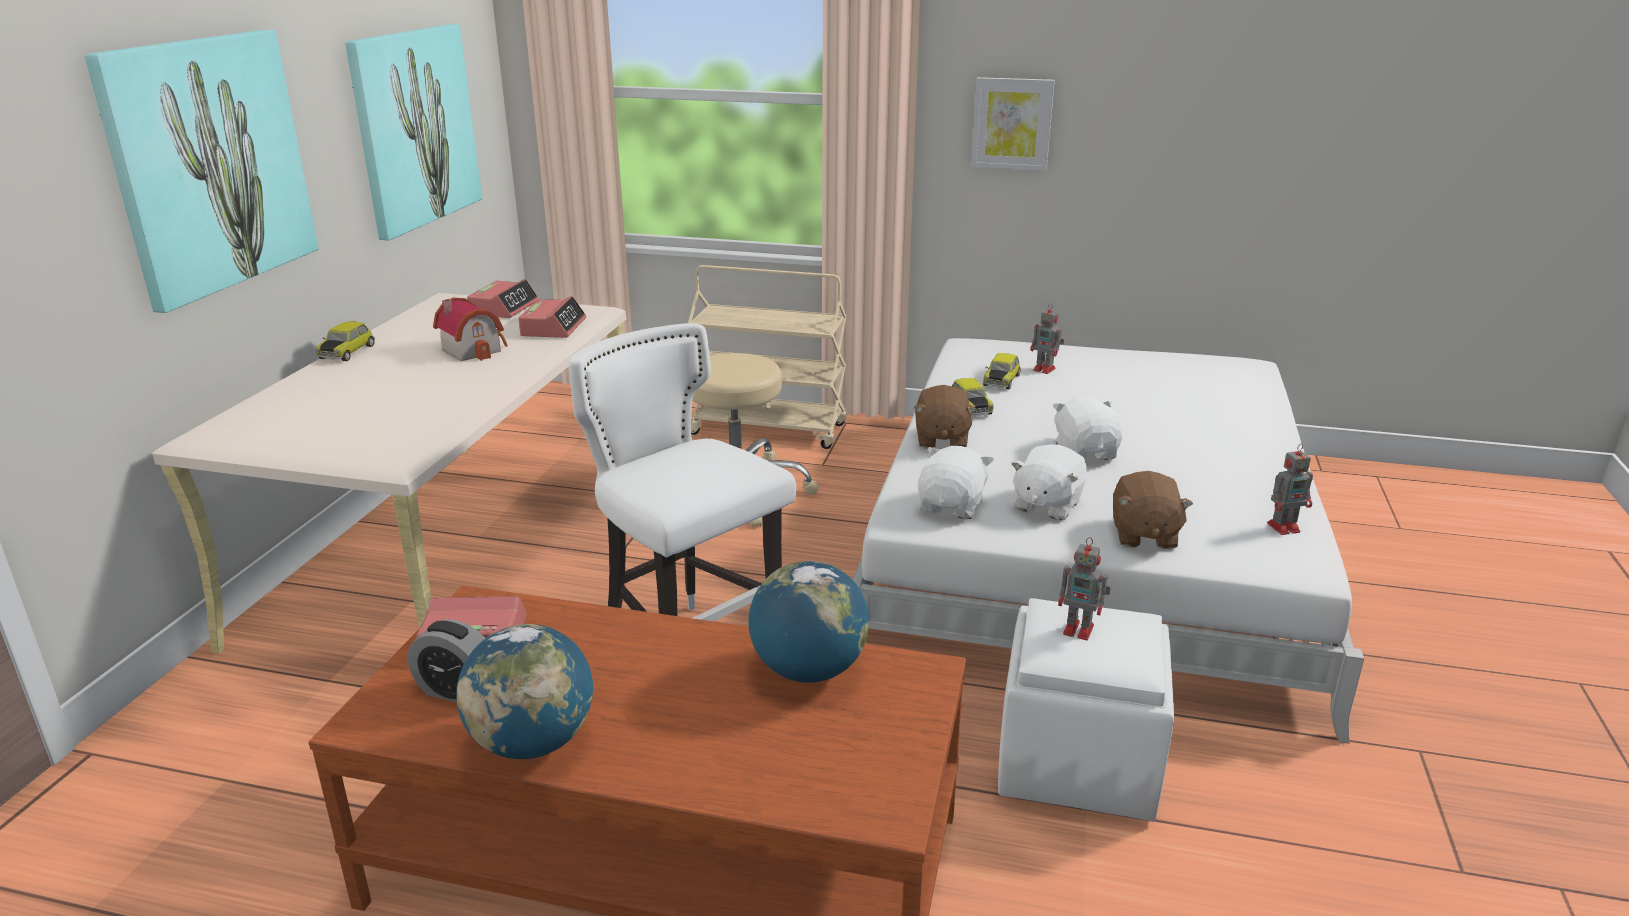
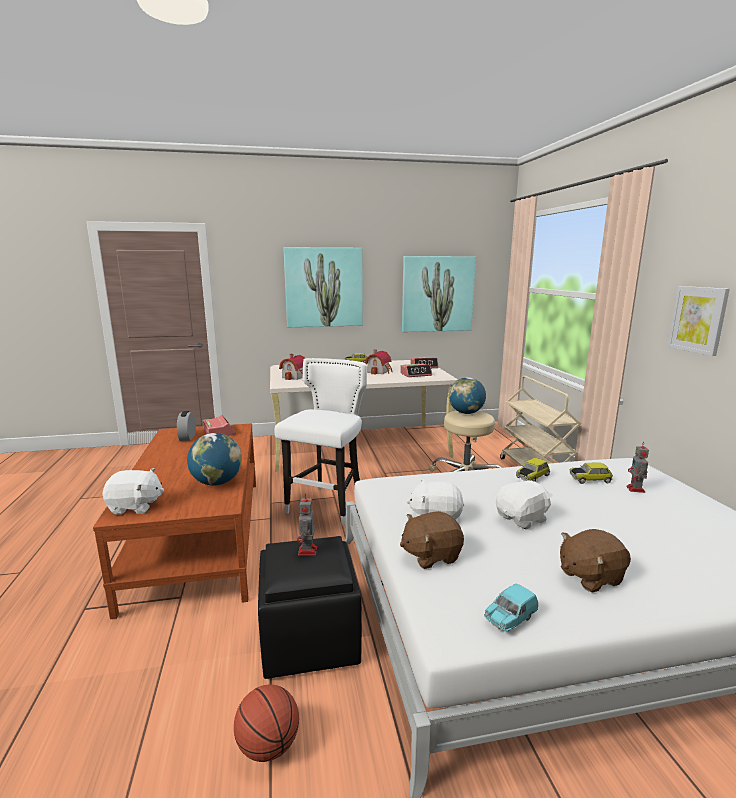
camera: 65 degrees right, 10 degrees down
(368, 435) = (296, 377): none -> toy house
(533, 743) = (160, 452): globe -> globe (466, 413)
(941, 439) = (480, 477): brown plush toy -> brown plush toy (589, 576)
(952, 506) = (404, 492): white plush toy -> white plush toy (135, 507)
(1079, 761) = (310, 639): white ottoman -> black ottoman
(1266, 840) = (268, 746): none -> basketball
(1284, 527) = (510, 619): toy robot -> turquoise toy car

